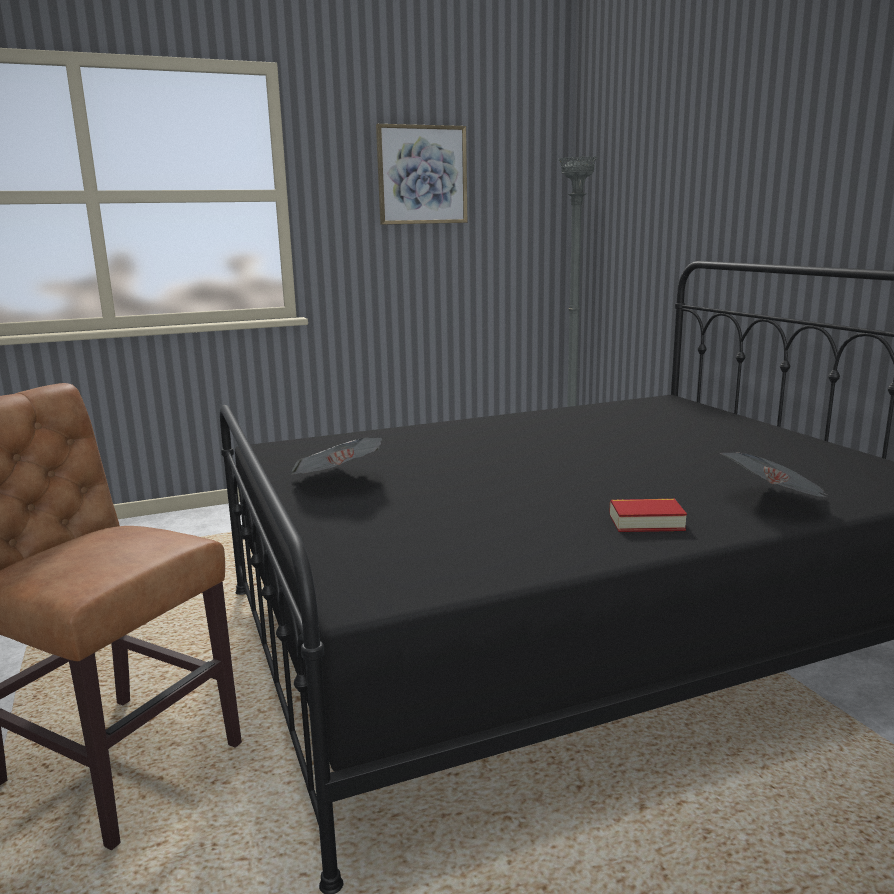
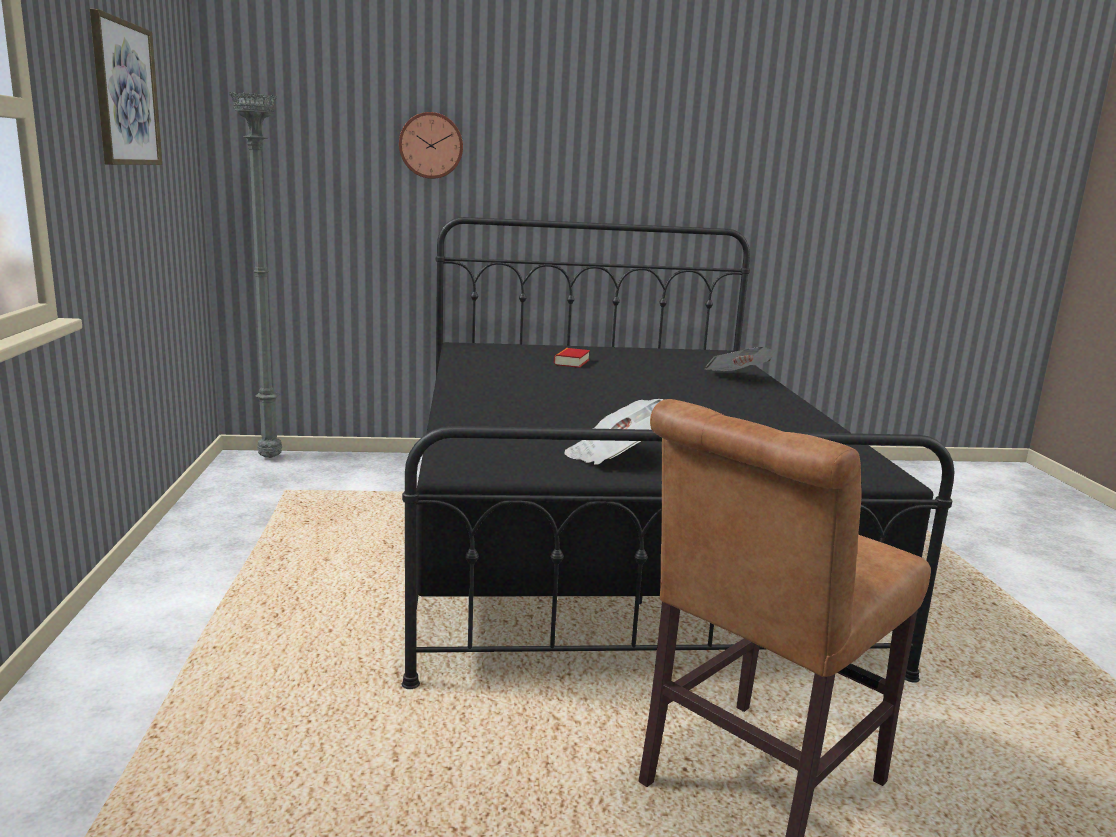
camera: 75 degrees left, 0 degrees up
(646, 522) = (762, 403): book -> book (571, 362)
(691, 185) = (431, 145): none -> wall clock

